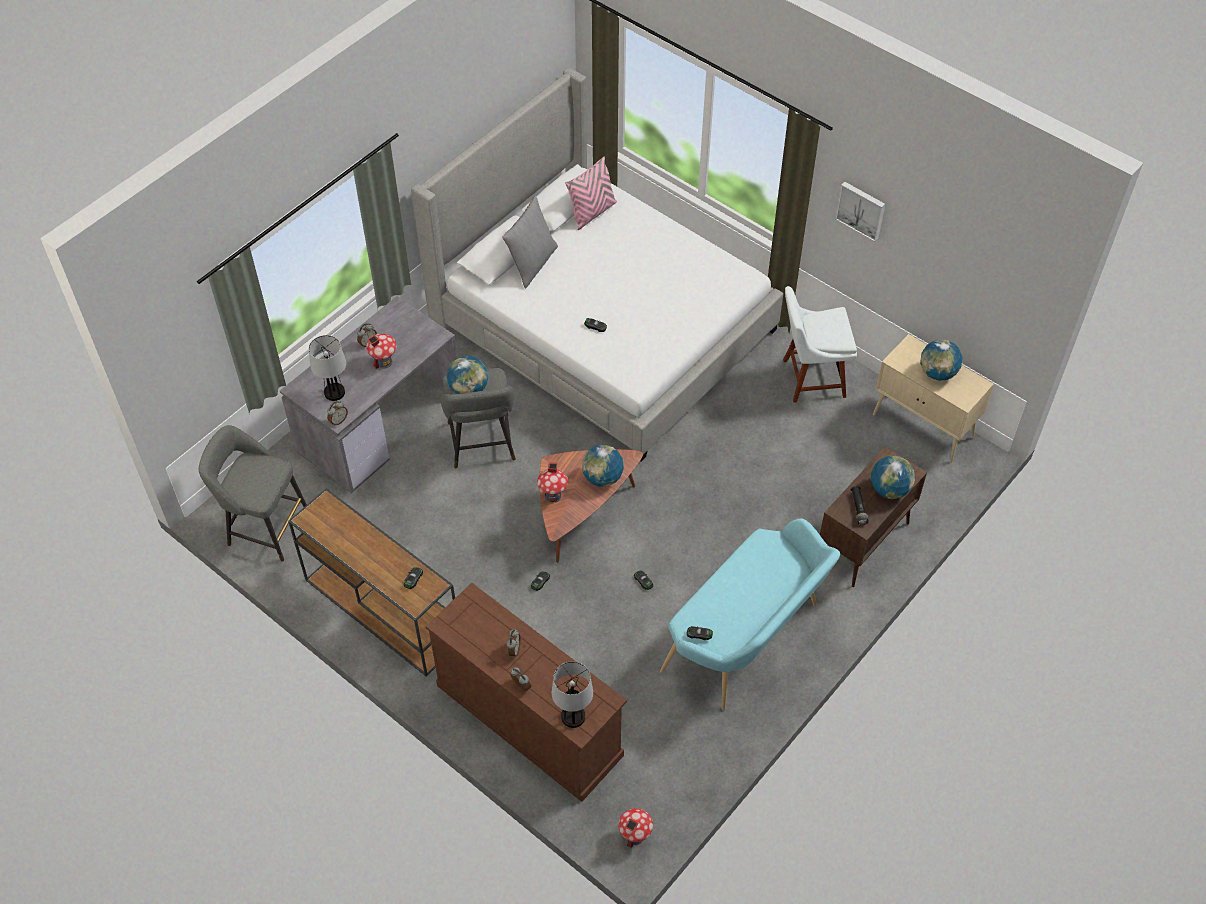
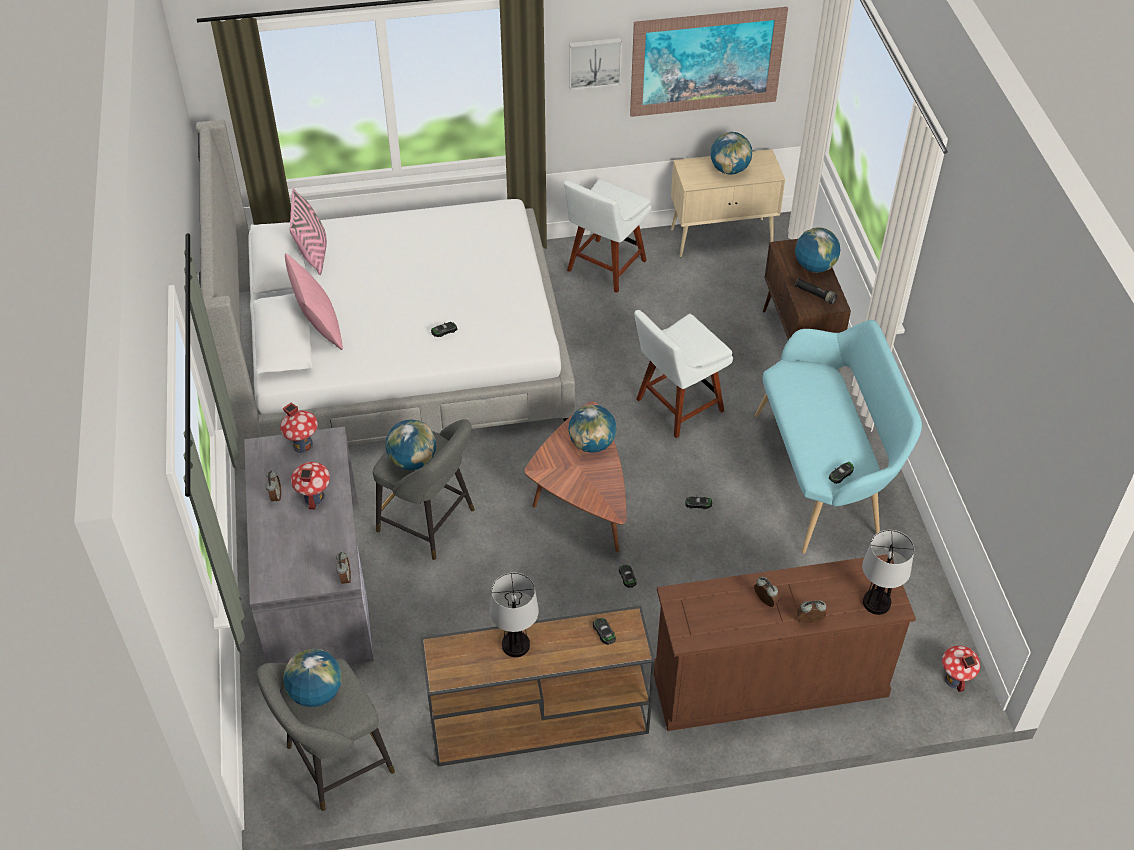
camera: 50 degrees left, 5 degrees down
(253, 469) = (316, 692): none -> globe
(335, 392) = (306, 559): table lamp -> table lamp (515, 644)
(532, 263) = (319, 327): grey pillow -> pink pillow
(553, 496) = (575, 490): toy house -> toy house (303, 445)
(720, 510) = (676, 407): none -> white chair
(952, 271) = (706, 62): none -> picture

